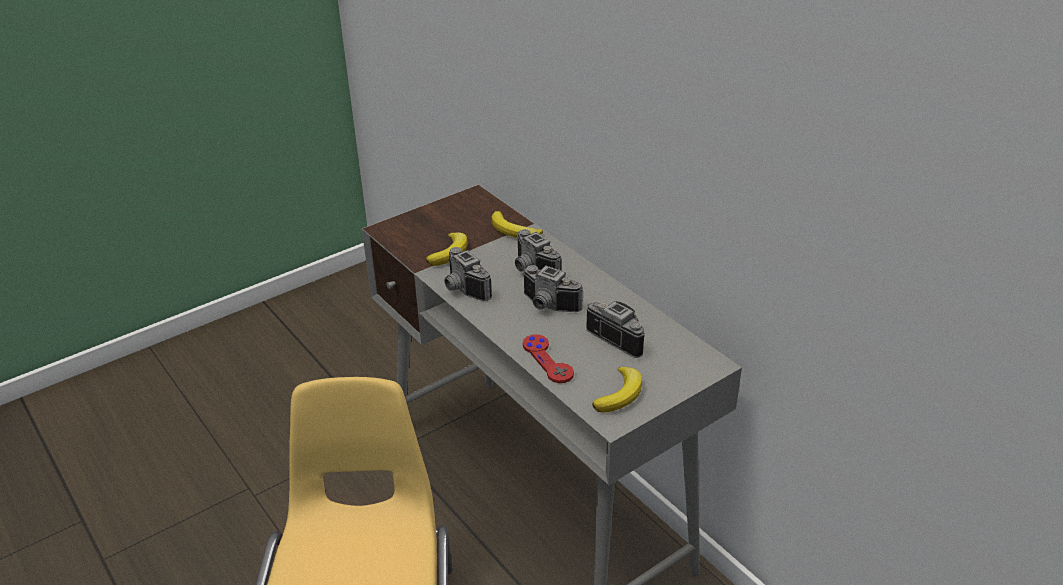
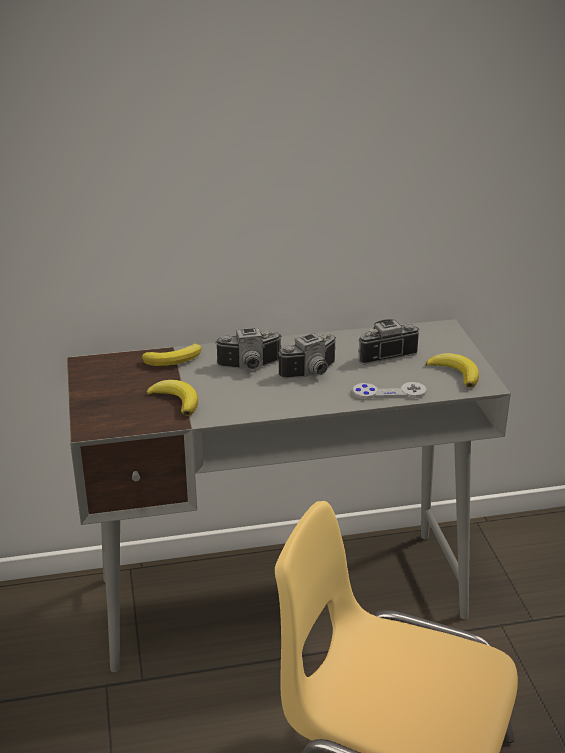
camera: 65 degrees left, 5 degrees down
(462, 289) = (247, 408): camera -> none
(547, 360) = (389, 392): red game controller -> grey game controller

